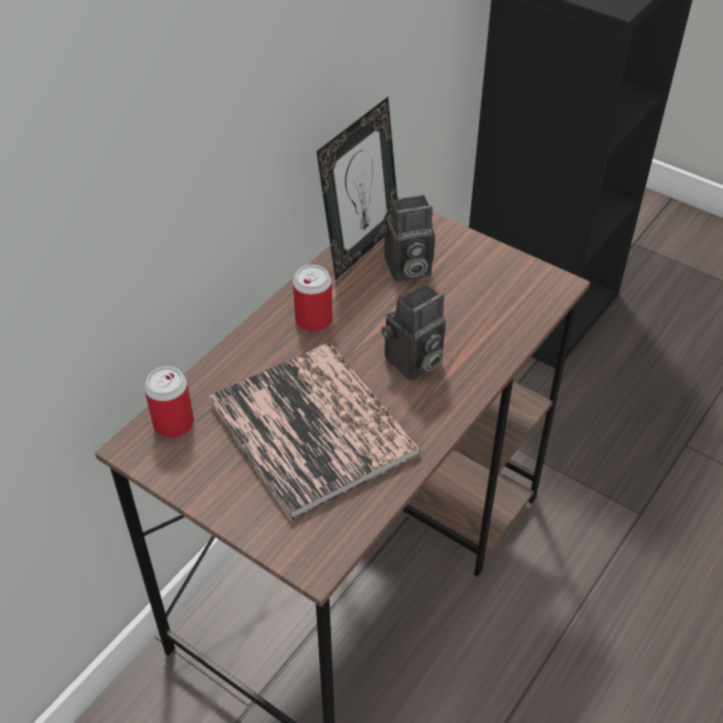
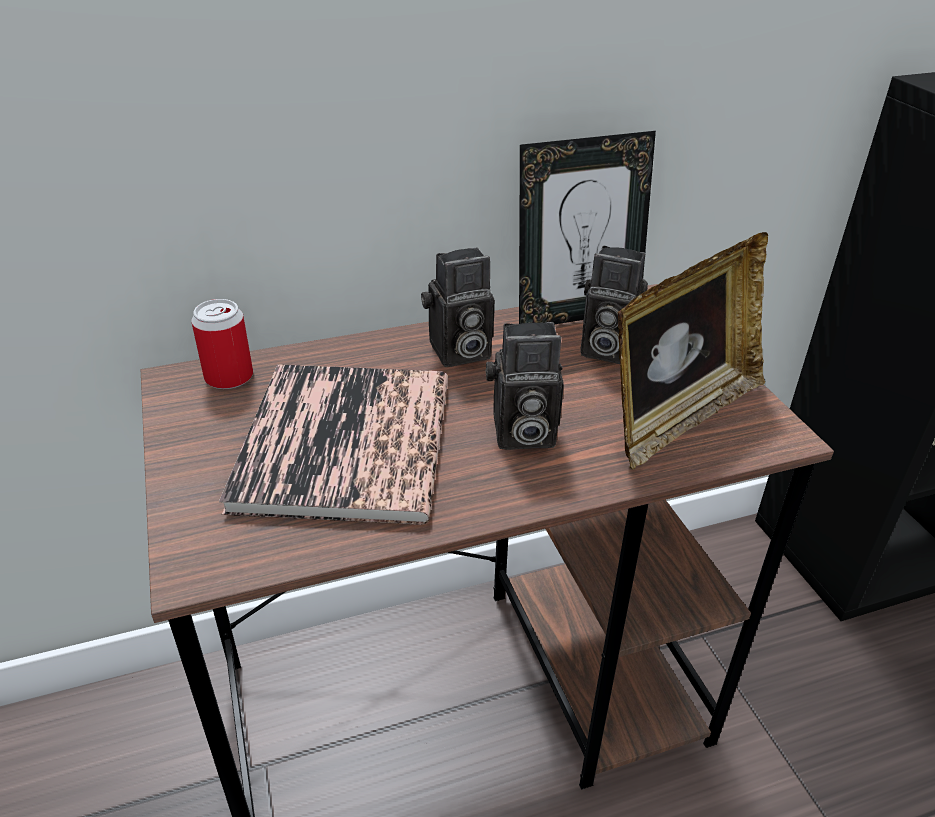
camera: 35 degrees right, 10 degrees down
(314, 320) = (458, 353): can -> camera
(492, 300) = (679, 416): none -> picture frame

